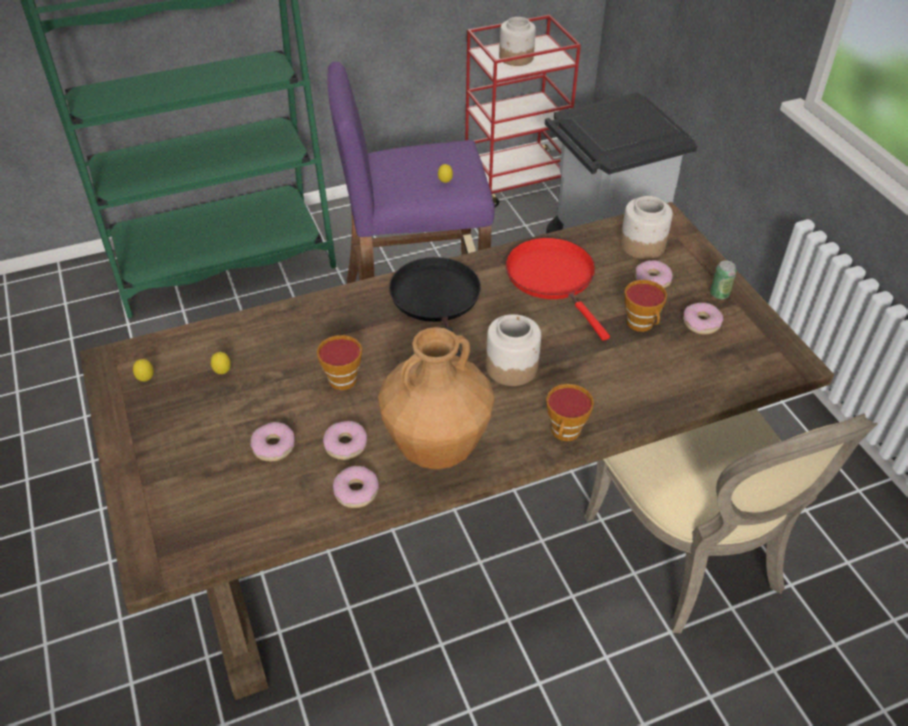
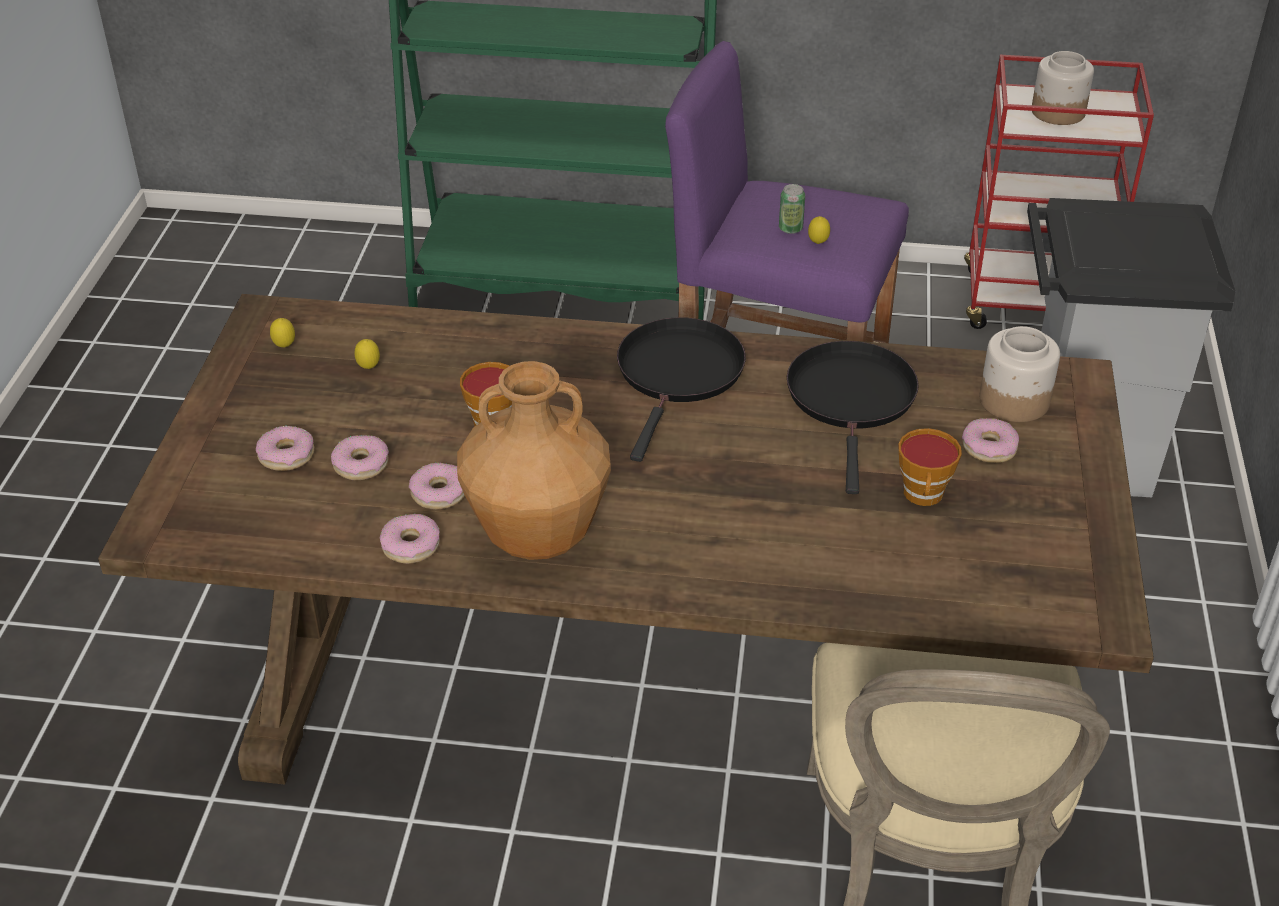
camera: 30 degrees right, 5 degrees down
(511, 367) = (706, 483): jar -> none
(553, 278) = (852, 400): red frying pan -> black frying pan
(565, 433) = (708, 581): cup -> none
(701, 323) = (1011, 524): donut -> donut (286, 455)
(719, 294) = (1071, 498): can -> can (790, 228)

